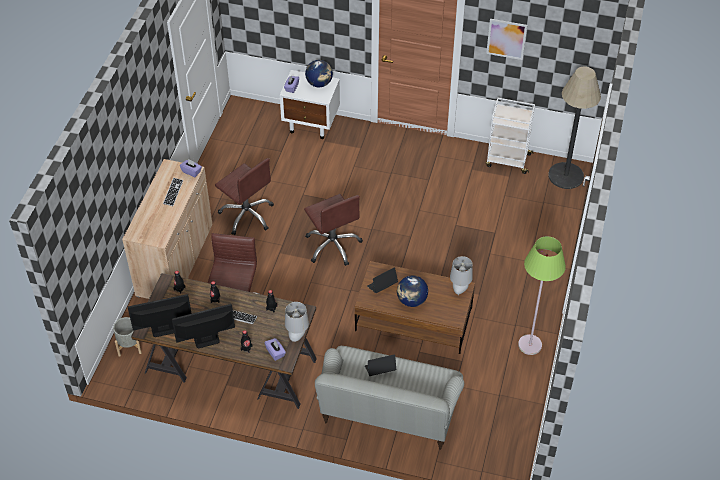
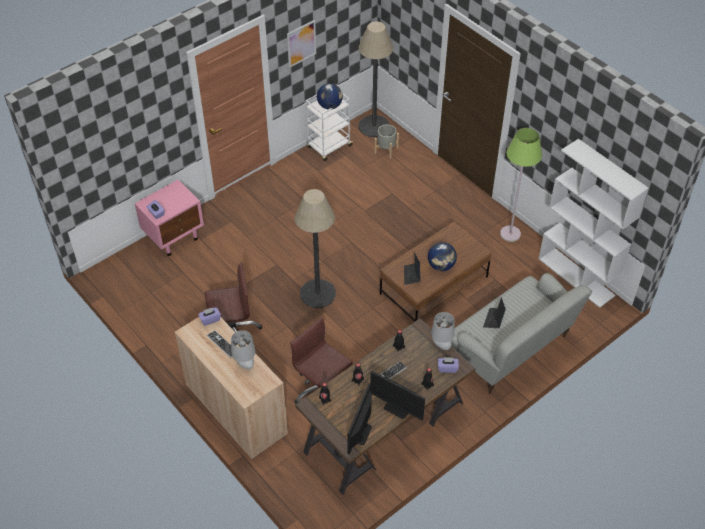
camera: 55 degrees left, 0 degrees up
(129, 346) = (303, 492): grey planter -> grey planter (386, 150)
(206, 340) = (397, 408): monitor -> monitor turned 75 degrees counterclockwise
(312, 124) = (174, 237): white nightstand -> pink nightstand
(319, 83) = (170, 194): globe -> globe (330, 106)
(333, 245) = (317, 294): brown office chair -> floor lamp
(459, 289) = (453, 233): grey table lamp -> grey table lamp (245, 364)
(524, 424) = (576, 277): none -> white bookcase

